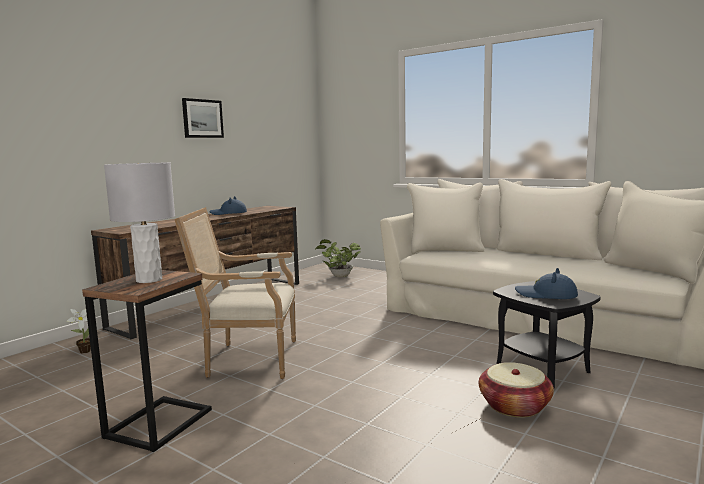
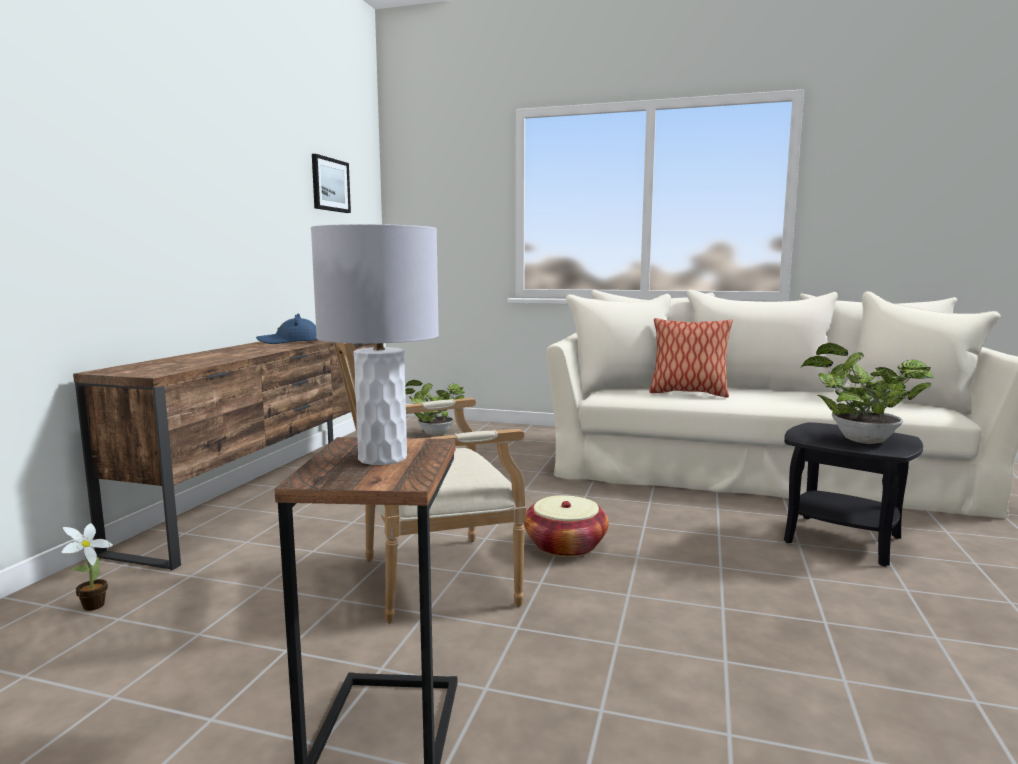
camera: 20 degrees left, 0 degrees up
(202, 118) = (241, 183): picture -> picture (330, 184)
(481, 256) = (688, 393): none -> pillow
(514, 406) = (876, 598): basket -> basket (565, 545)
(546, 295) = (858, 440): blue hat -> potted plant

